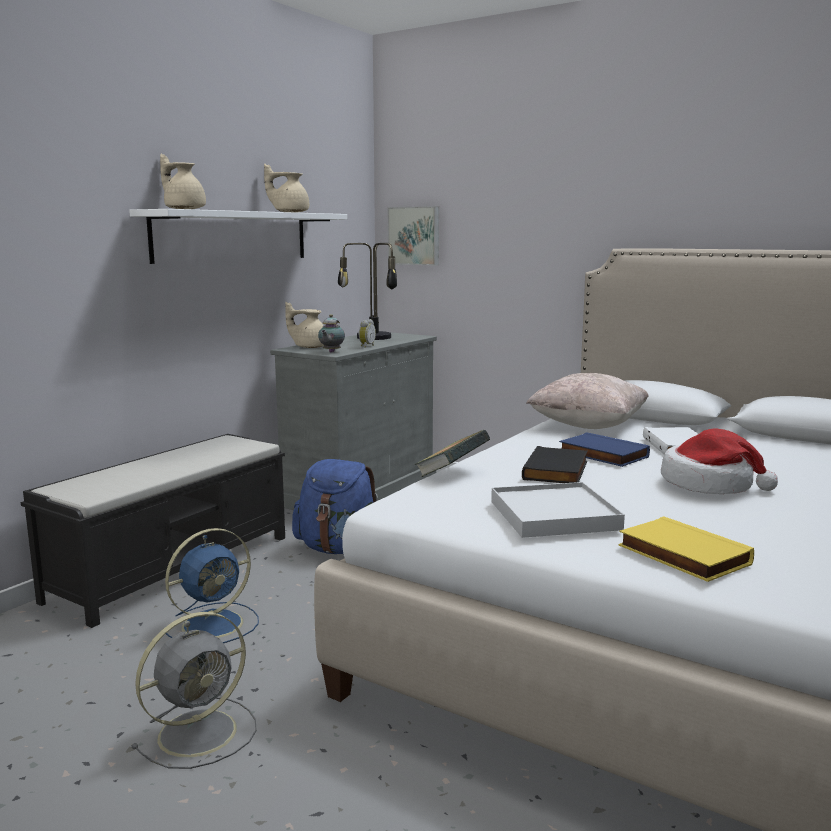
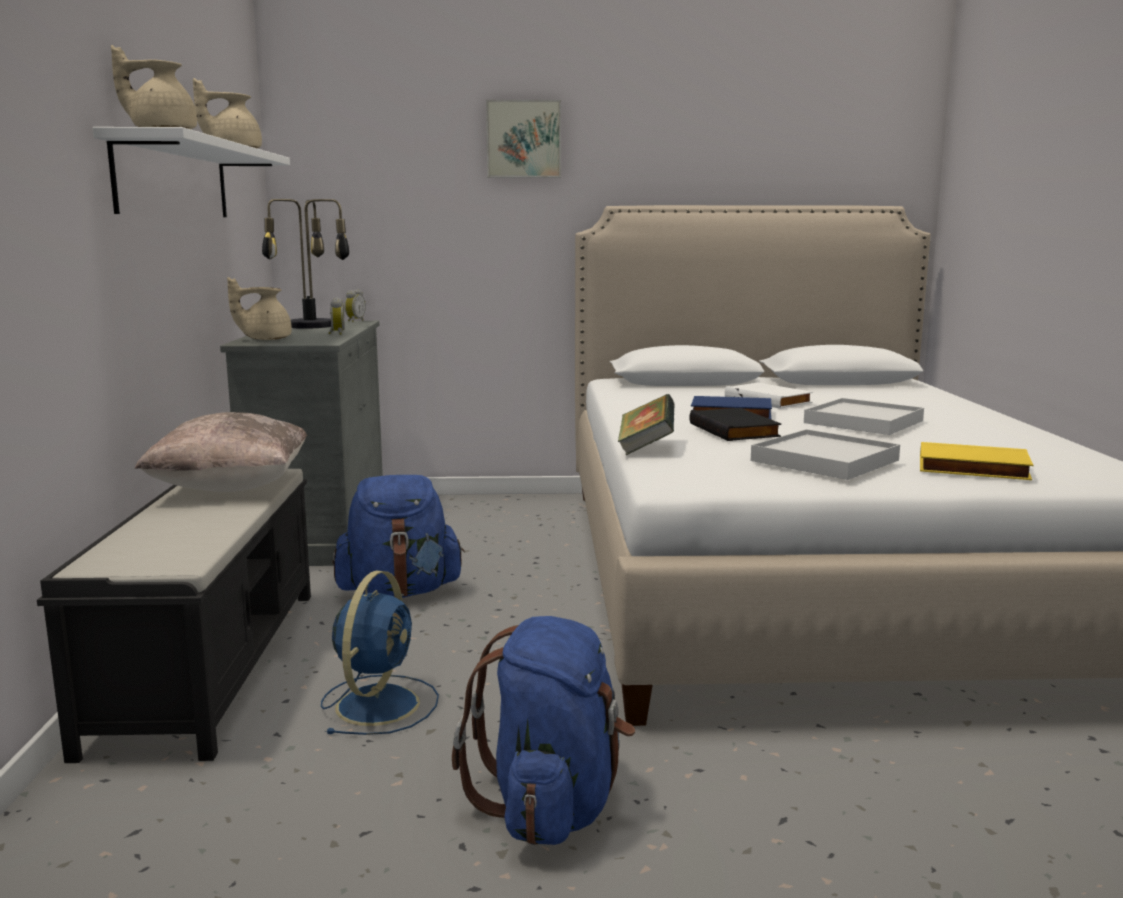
camera: 35 degrees left, 0 degrees up
(201, 731) = (552, 805): grey fan -> blue backpack
(331, 352) = (315, 341): teapot -> none
(414, 236) = (332, 193): picture -> picture (523, 139)
(416, 335) = (354, 321): none -> alarm clock
(588, 425) = (653, 395): beige pillow -> beige pillow (231, 487)
(709, 484) = (863, 422): hat -> white tray

